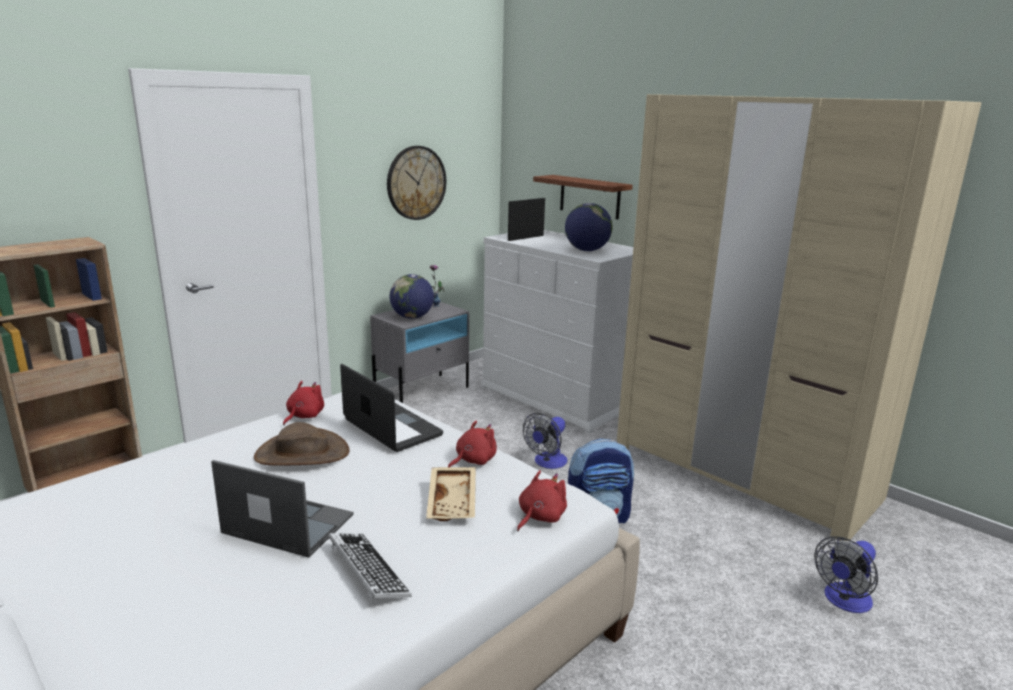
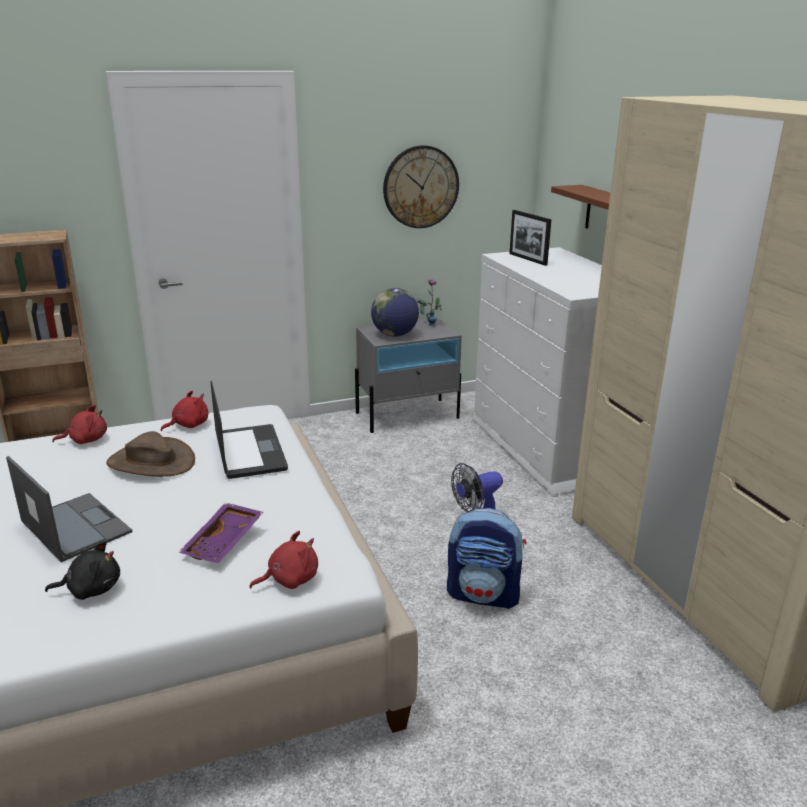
camera: 25 degrees right, 5 degrees up
(367, 571) = (91, 589): keyboard -> black plush toy
(453, 502) = (224, 542): beige tray -> purple tray
(473, 460) = (288, 504): red plush toy -> red plush toy (86, 440)
(526, 238) = (527, 259): picture frame -> picture frame turned 105 degrees counterclockwise
(587, 250) = (577, 282): globe -> none
(844, 601) = (705, 781): fan -> none

